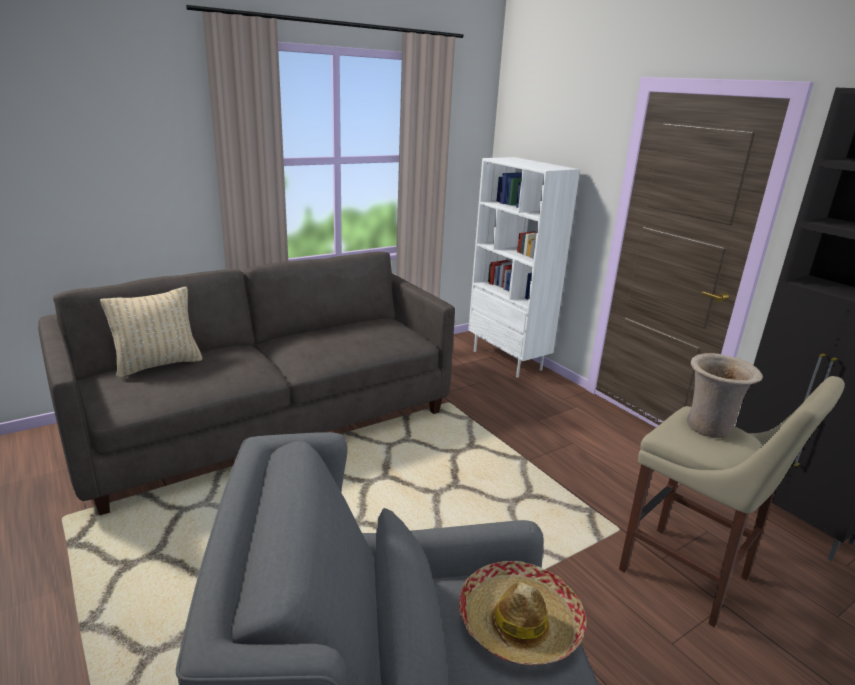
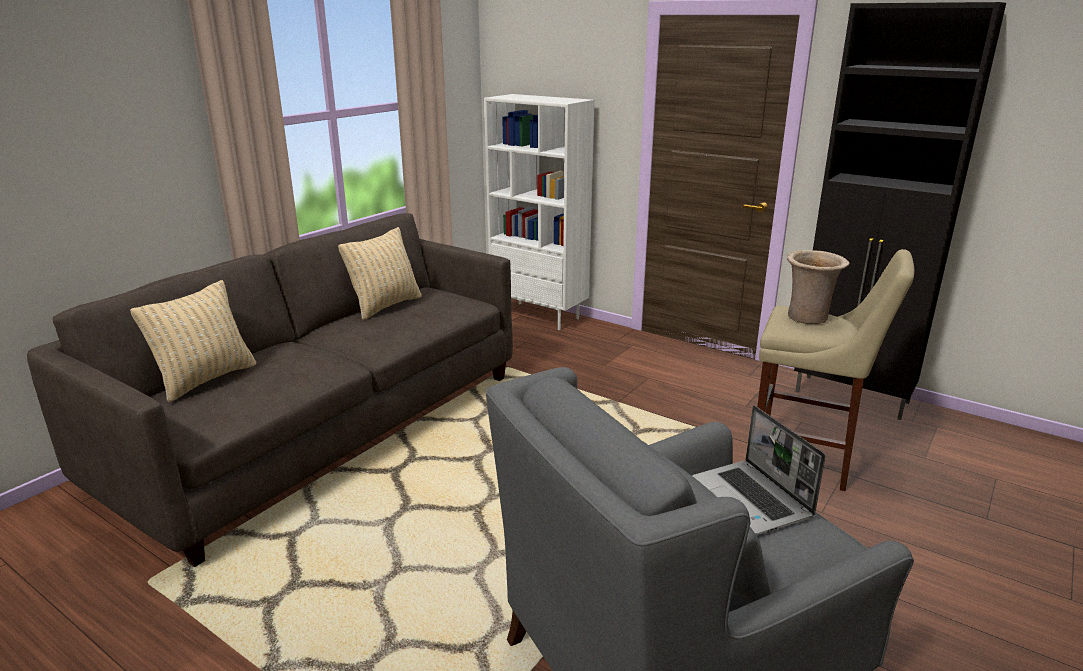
camera: 20 degrees left, 0 degrees up
(340, 329) = (385, 306): none -> beige pillow
(518, 623) = (753, 499): hat -> laptop

